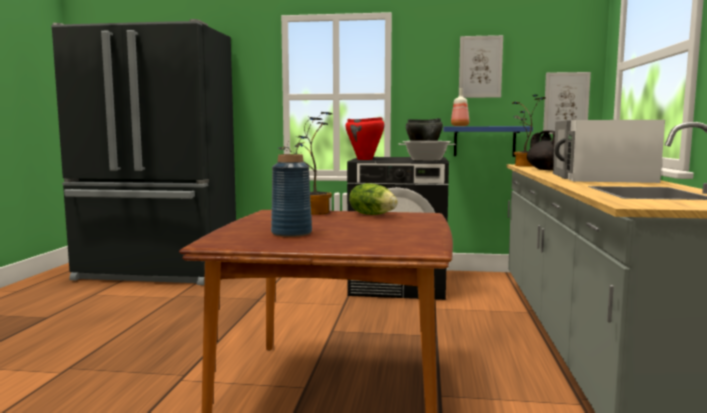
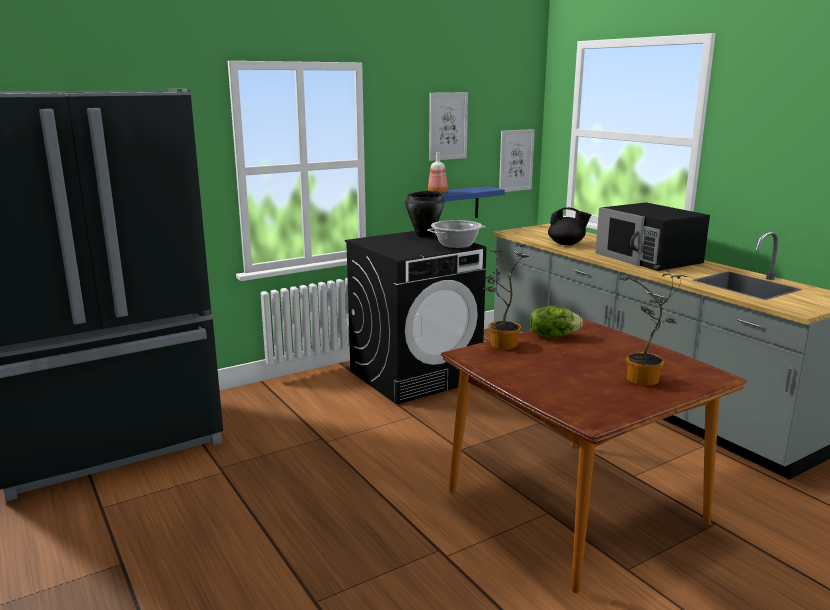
camera: 40 degrees left, 10 degrees up
(292, 233) = (591, 384): blue vase -> none
(365, 159) = (392, 251): red cooking pot -> none
(523, 166) = (521, 235): potted plant -> potted plant (644, 381)
(601, 177) = (648, 258): white microwave -> black microwave

